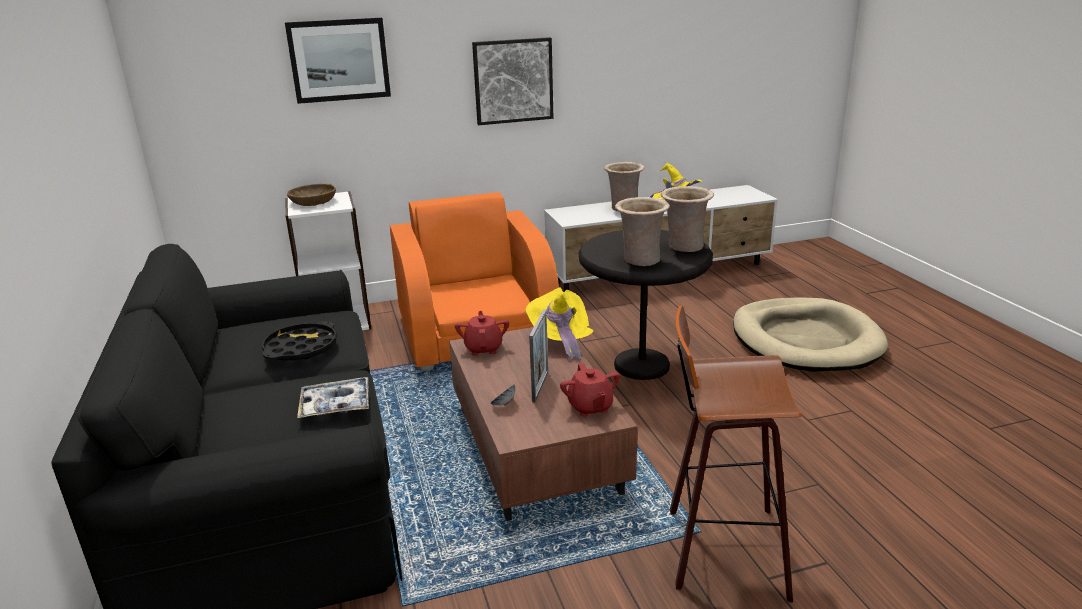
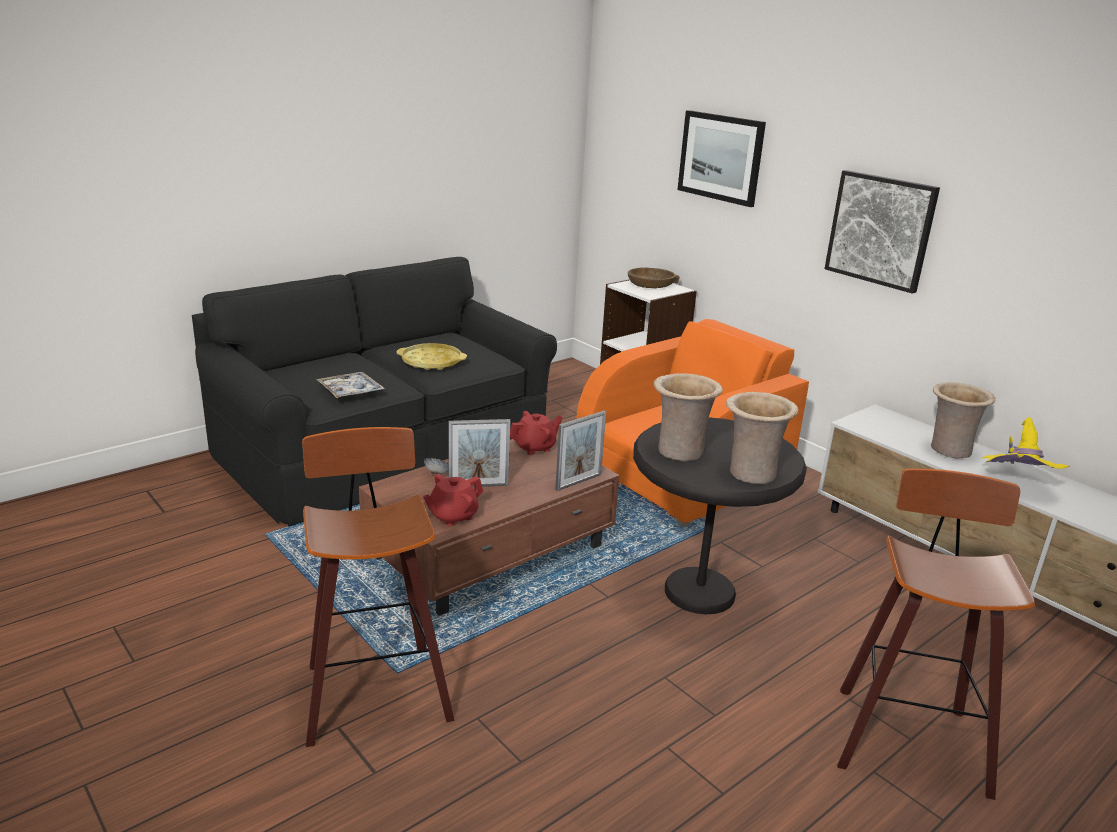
camera: 65 degrees right, 0 degrees up
(301, 348) = (431, 362): black tray -> yellow tray
(561, 341) = (578, 482): yellow hat -> picture frame
(805, 340) = (905, 736): beige dog bed -> stool

